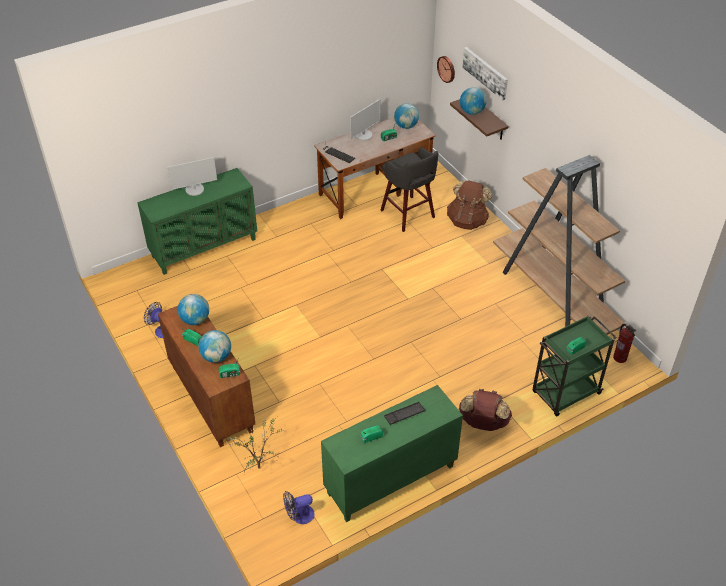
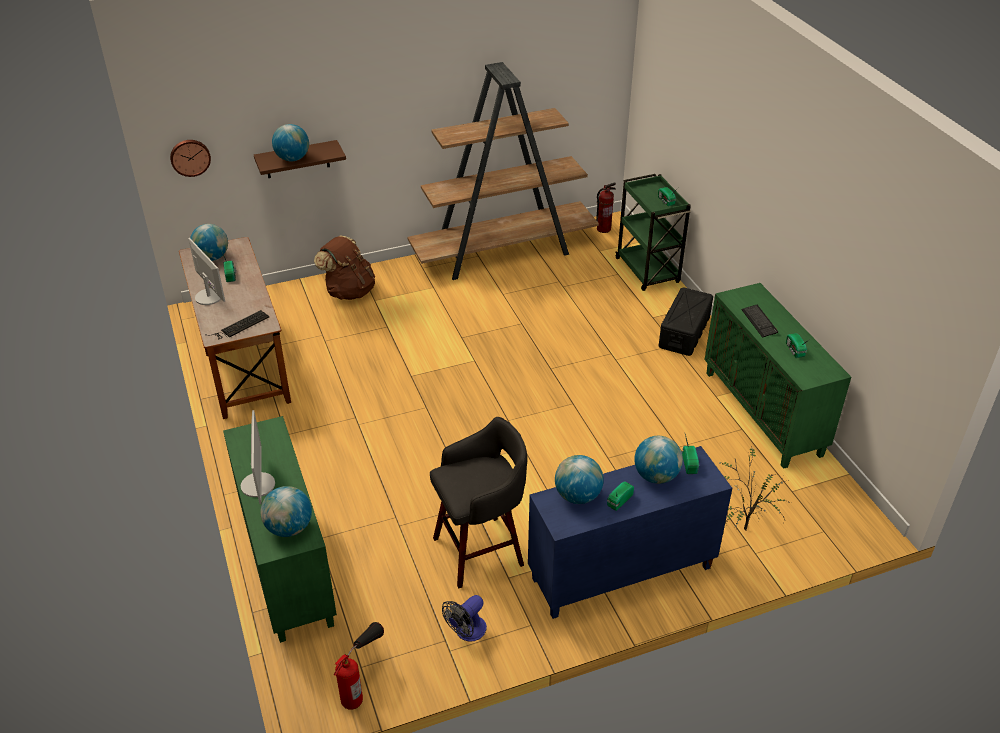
camera: 80 degrees left, 5 degrees down
(126, 293) = (362, 683): none -> fire extinguisher
(163, 207) = (289, 528): none -> globe
(210, 398) = (621, 574): brown cabinet -> blue cabinet
(299, 516) = (818, 497): fan -> none
(408, 215) = (313, 338): grey stool -> grey stool (481, 550)
(483, 423) = (684, 332): brown backpack -> black storage box
(485, 72) = (272, 104): picture -> none

